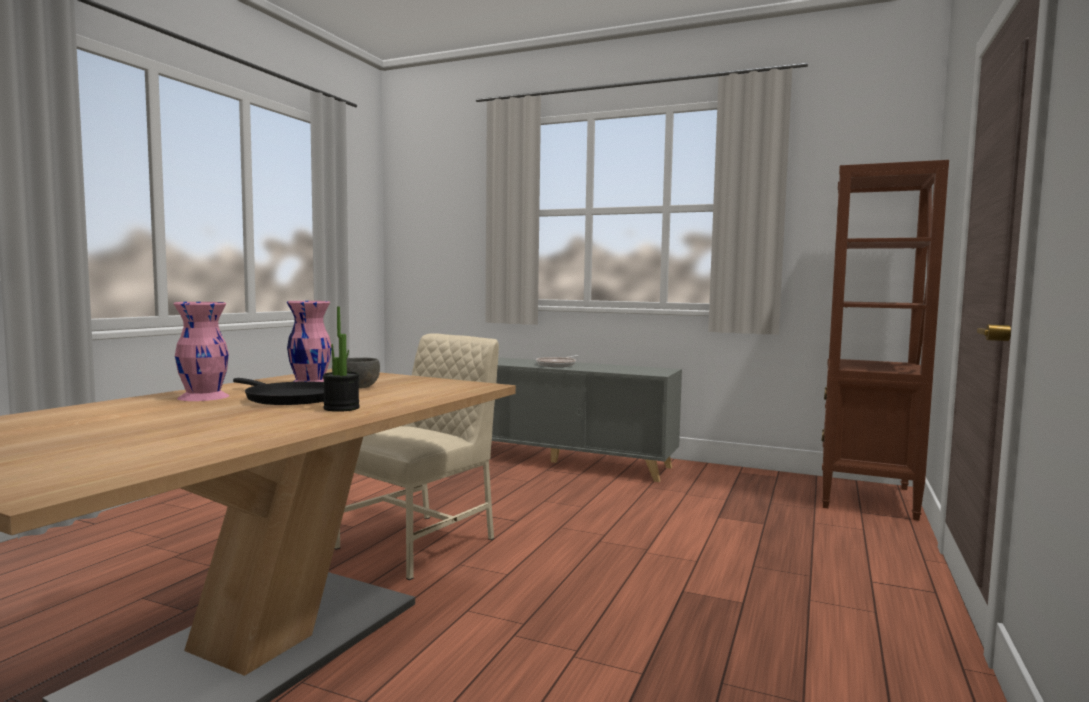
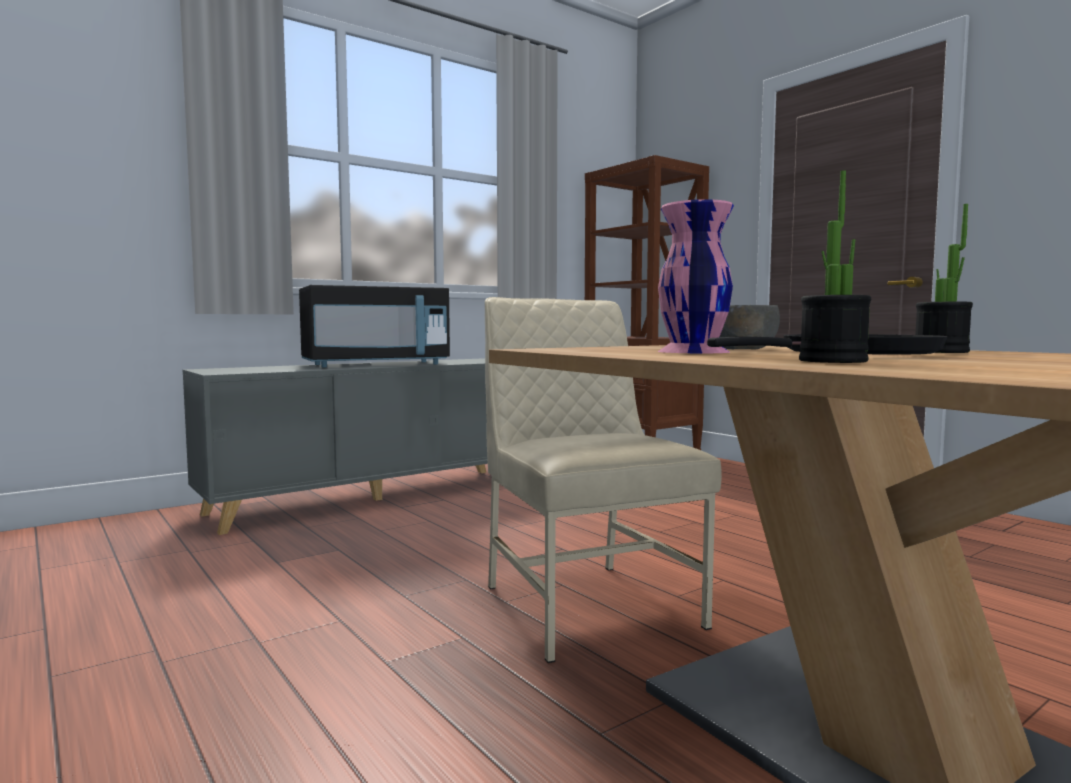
camera: 60 degrees left, 0 degrees up
(204, 397) = (832, 361): pink vase -> potted plant
(557, 365) = (376, 365): frying pan -> black microwave

